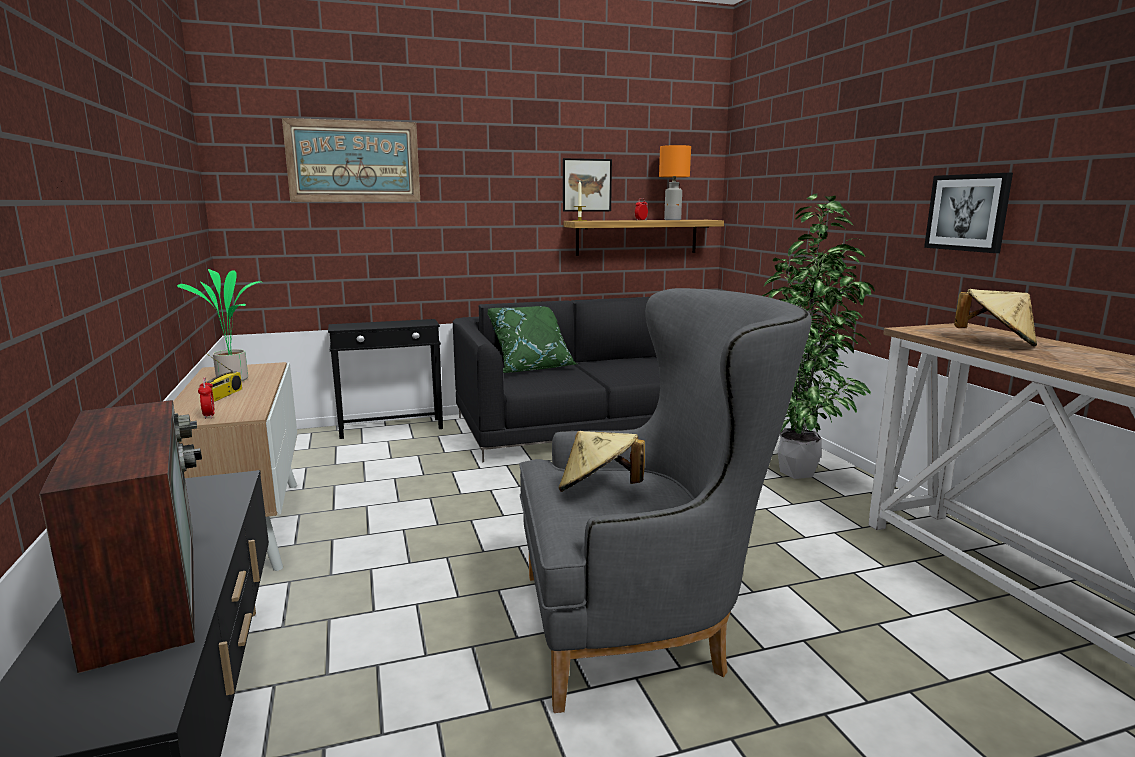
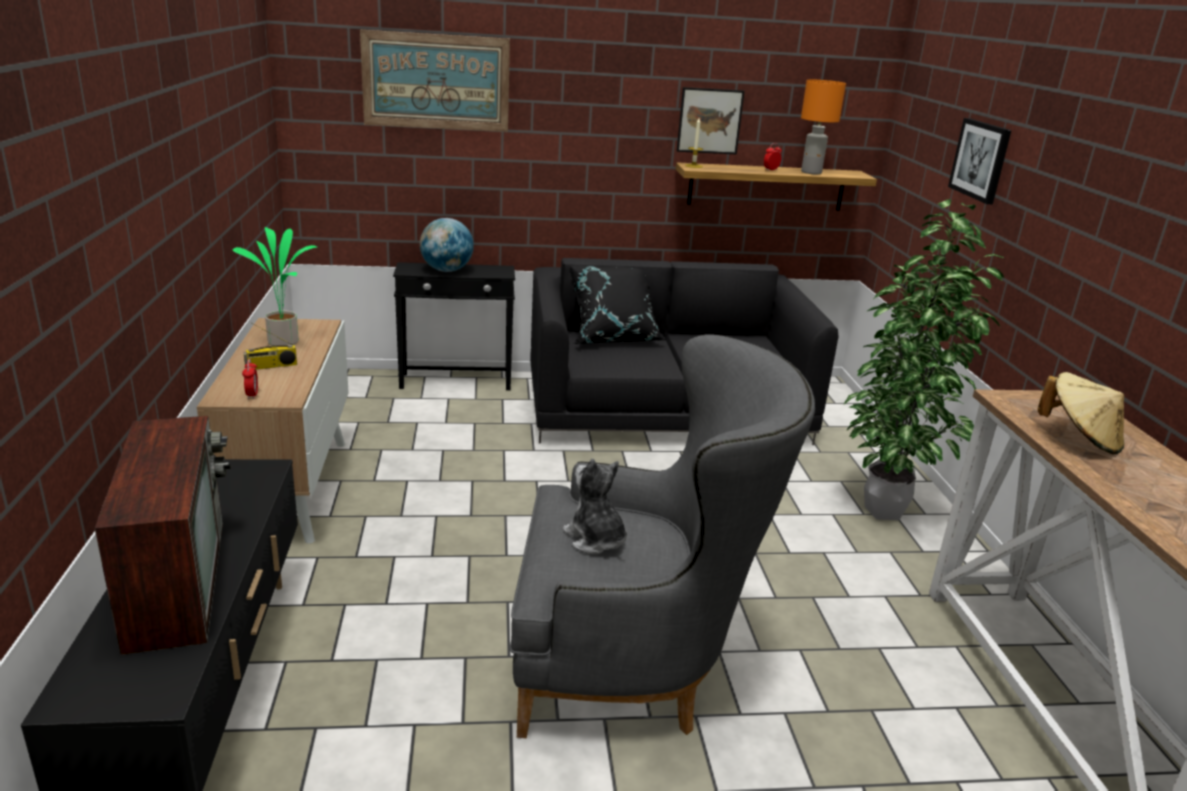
camera: 10 degrees right, 10 degrees up
(224, 395) = (271, 366): radio -> radio turned 45 degrees clockwise
(376, 325) = (446, 270): none -> globe
(531, 368) = (613, 338): green pillow -> black pillow
(598, 490) = (595, 539): beige hat -> plush toy
(968, 212) = (1114, 262): picture -> picture (981, 160)

